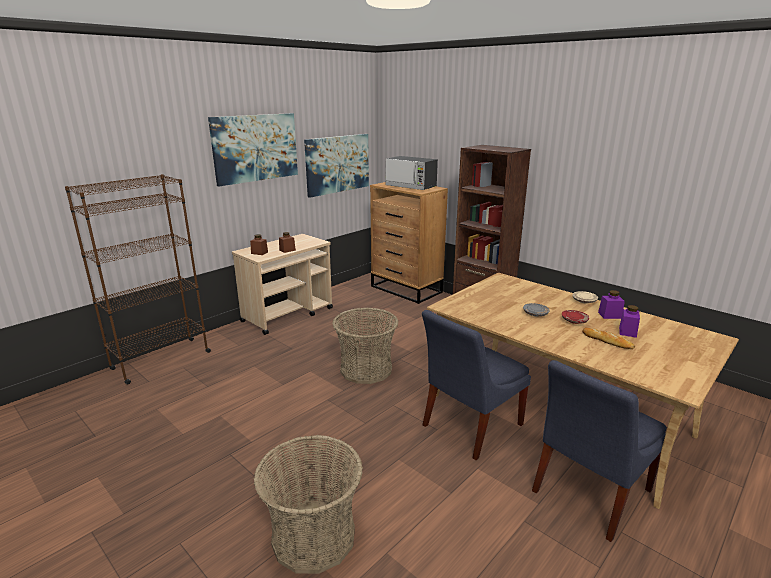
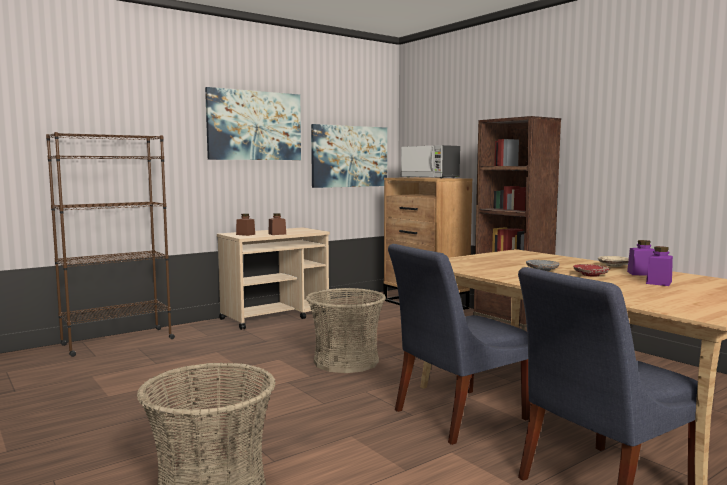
camera: 10 degrees right, 15 degrees down
(607, 341) = (625, 286): bread -> none

